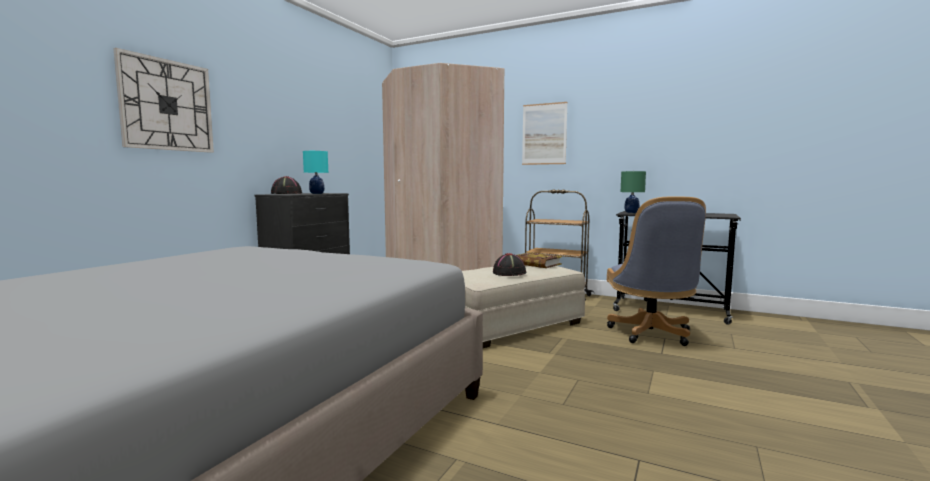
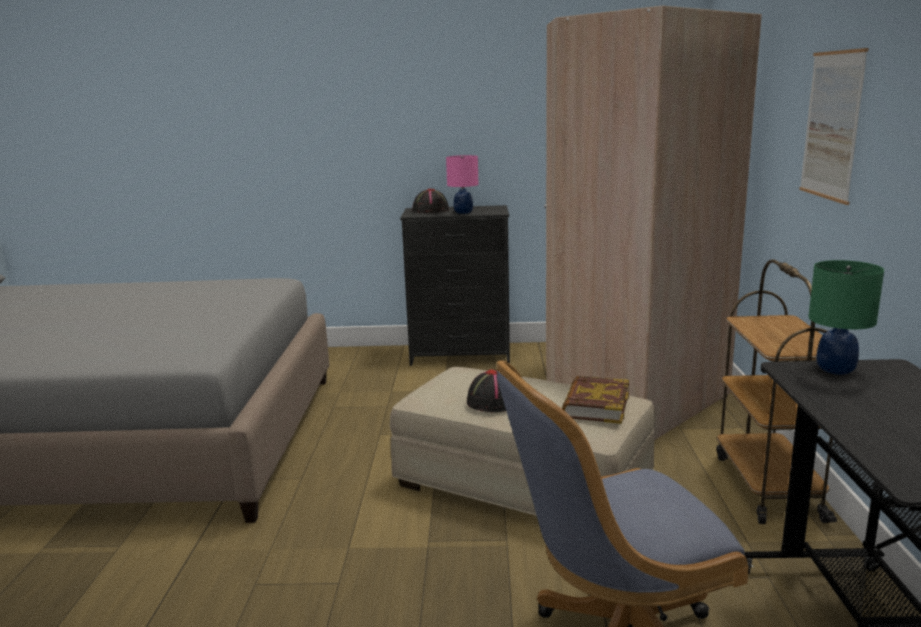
camera: 65 degrees right, 10 degrees up
(167, 105) = (308, 118): wall clock -> none
(316, 193) = (462, 213): turquoise table lamp -> pink table lamp

